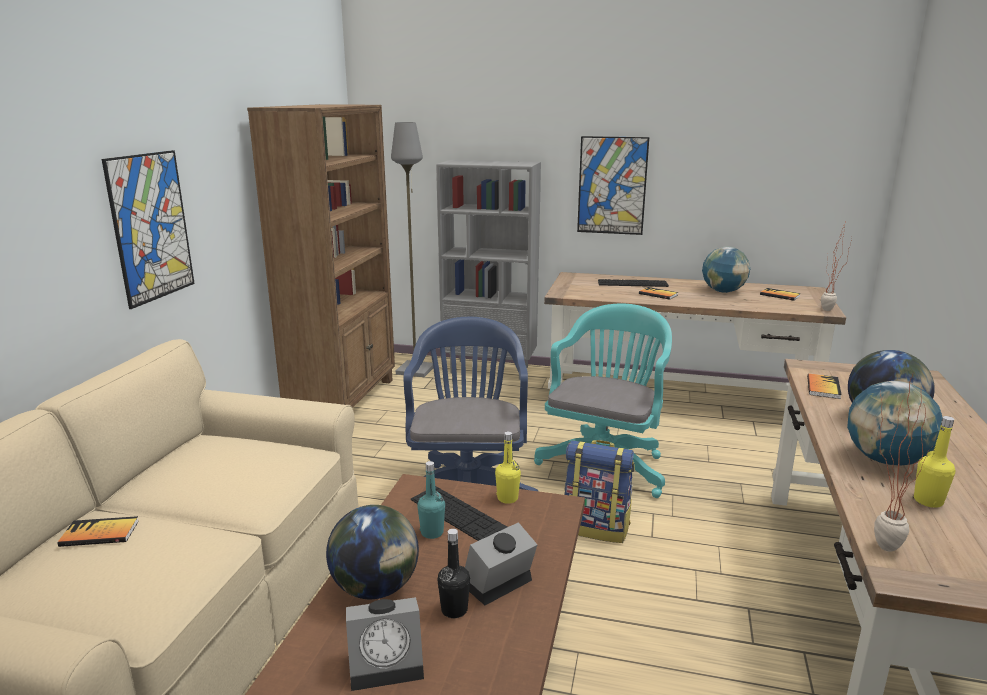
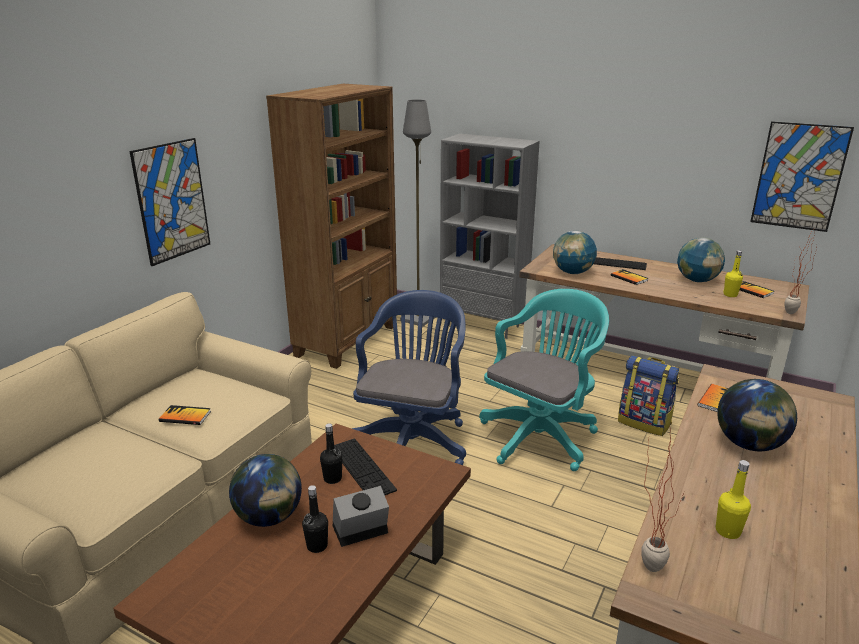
camera: 15 degrees right, 5 degrees up
(99, 533) = (93, 442): book -> book (185, 416)
(388, 663) = (250, 578): alarm clock -> none
(432, 532) = (332, 478): turquoise bottle -> black bottle
(507, 498) = (406, 458): yellow bottle -> yellow bottle (730, 295)
(596, 527) = (507, 489): backpack -> backpack (644, 423)
(612, 185) = (604, 167): picture -> picture (799, 176)
(886, 460) = (720, 484): globe -> globe (572, 272)

